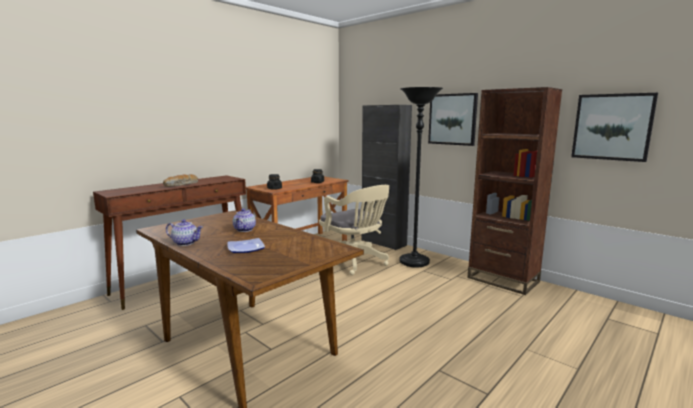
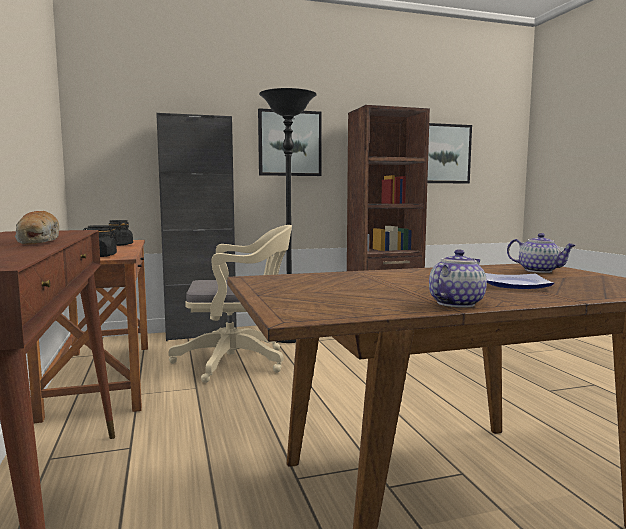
camera: 60 degrees left, 5 degrees down
(245, 230) = (396, 280): teapot -> teapot (539, 270)

